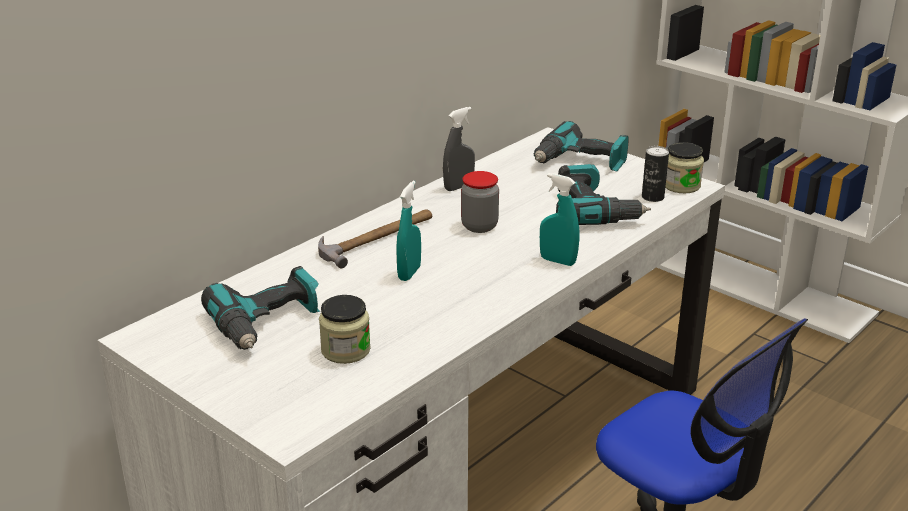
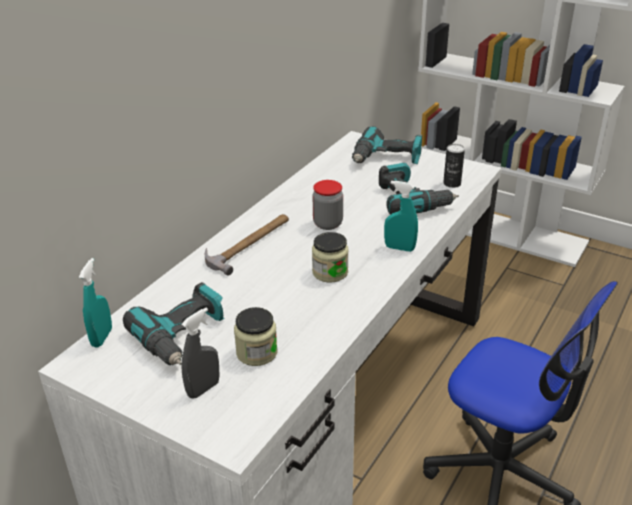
camera: 10 degrees left, 5 degrees up
(409, 273) = (286, 273): turquoise spray bottle -> turquoise spray bottle (102, 337)
(459, 187) = (299, 190): grey spray bottle -> grey spray bottle (203, 389)
(681, 185) = (469, 171): jar -> jar (330, 272)

